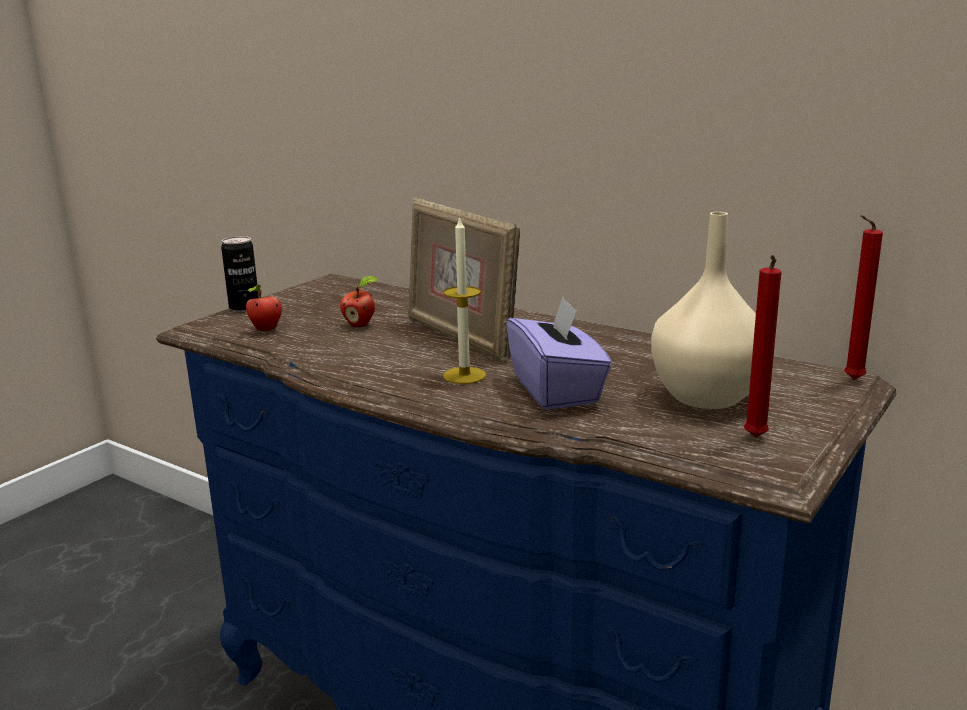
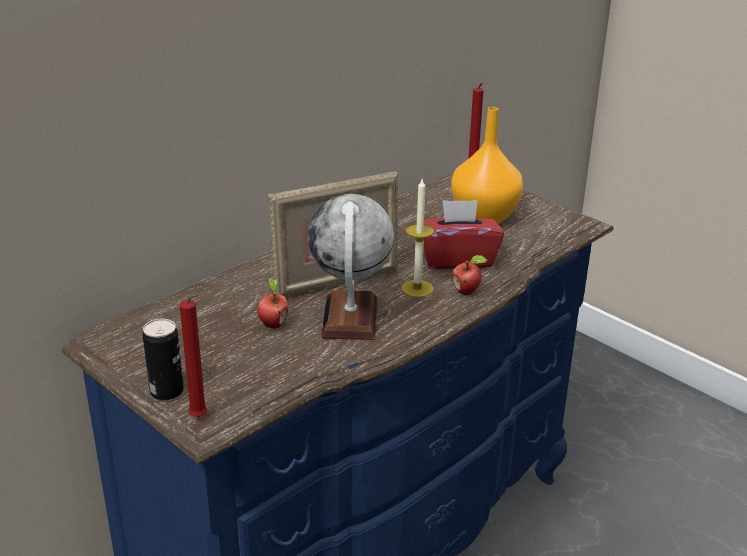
camera: 80 degrees left, 10 degrees up
(266, 330) = (254, 376): apple -> apple (467, 292)
(383, 352) = (350, 318): none -> globe
(557, 390) = (457, 259): purple tissue box -> red tissue box
(707, 396) = (483, 216): beige vase -> orange vase
(755, 439) = (544, 217): red candle -> red candle (201, 418)

